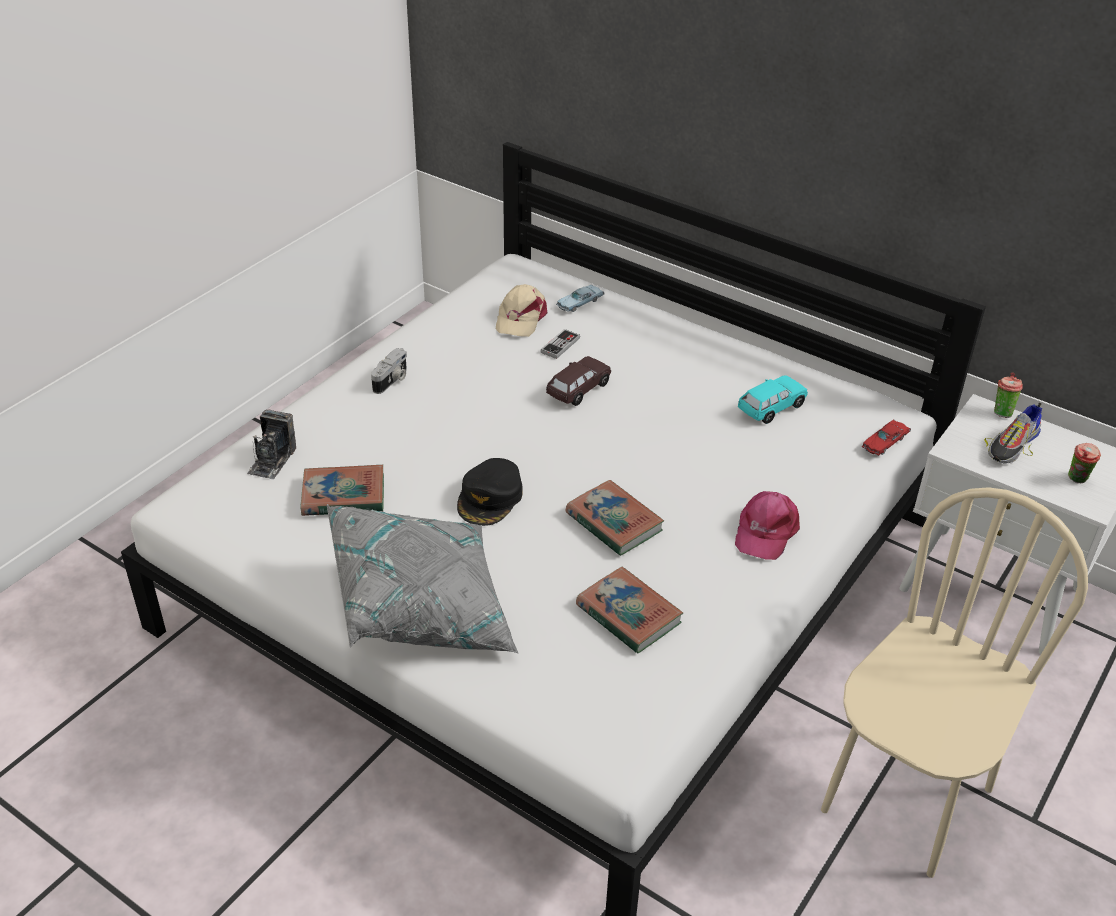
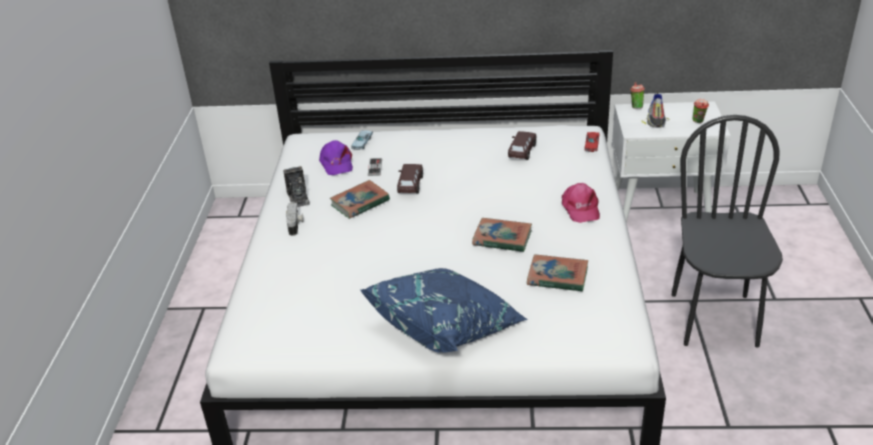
camera: 30 degrees left, 5 degrees down
(272, 460) = (269, 296): camera -> camera (298, 198)
(343, 496) = (336, 294): book -> book (360, 203)
(422, 608) = (446, 327): grey pillow -> blue pillow
(490, 498) = (422, 257): black cap -> none
(520, 318) = (336, 163): beige cap -> purple cap
(771, 408) = (522, 151): turquoise toy car -> brown toy car
(905, 798) = (715, 319): beige chair -> black chair

